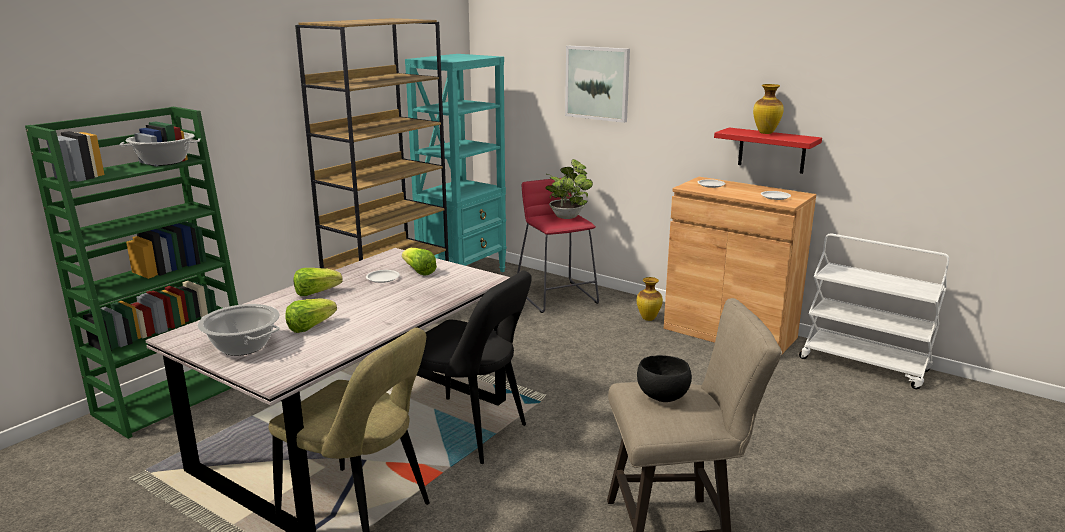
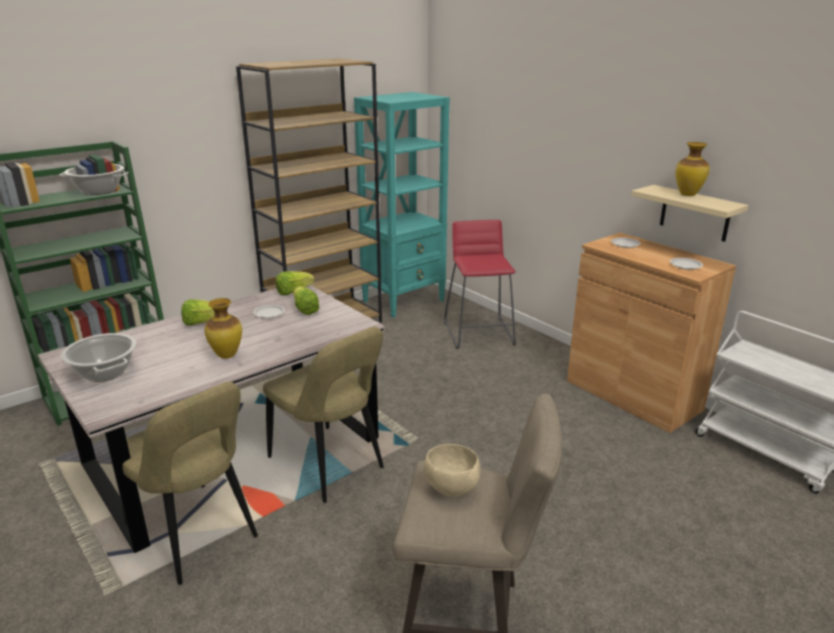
camera: 15 degrees right, 5 degrees up
(310, 327) = (172, 359): lettuce -> lettuce (293, 292)
(468, 431) = (329, 465): black chair -> beige chair
(567, 216) = (492, 258): potted plant -> none
(597, 83) = (533, 128): picture -> none
(648, 319) = (557, 368): vase -> vase (227, 356)
(663, 398) = (451, 489): black bowl -> beige bowl
(771, 150) = (695, 213): red shelf -> beige shelf

